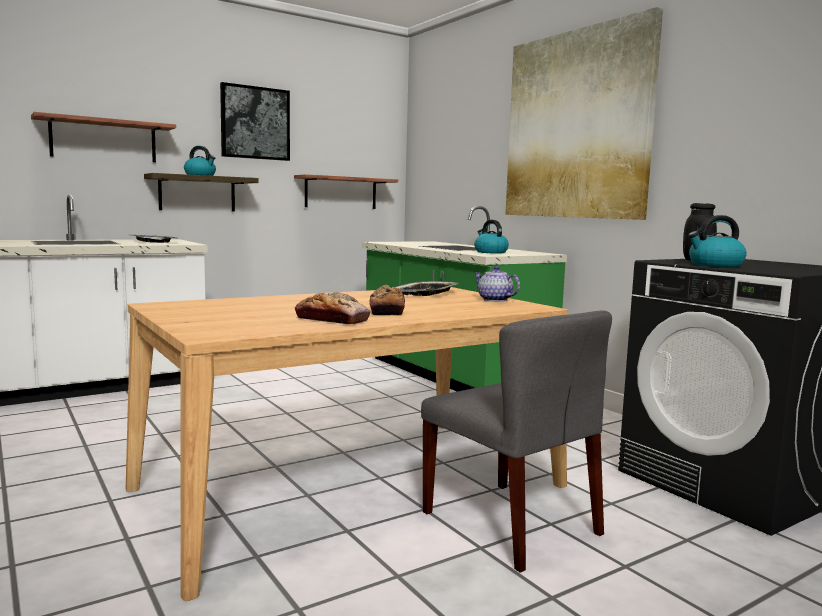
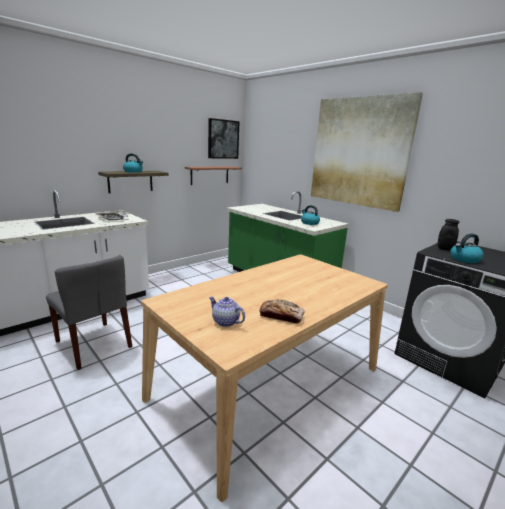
camera: 10 degrees left, 10 degrees up
(104, 140) = (71, 151): shelf -> none
(255, 123) = (162, 136): picture -> picture (223, 139)
(386, 310) = (299, 297): bread -> none
(426, 293) = (299, 267): tray -> none
(494, 300) = (341, 274): teapot -> teapot (225, 321)
(512, 523) = (363, 404): grey chair -> grey chair (94, 344)

